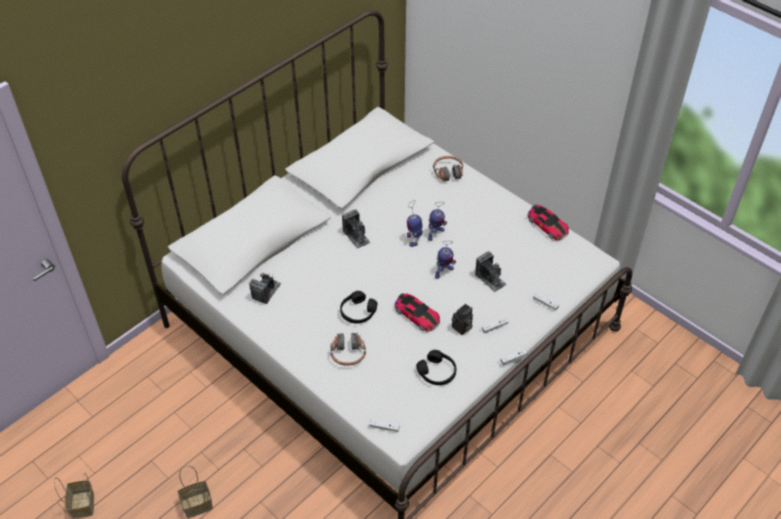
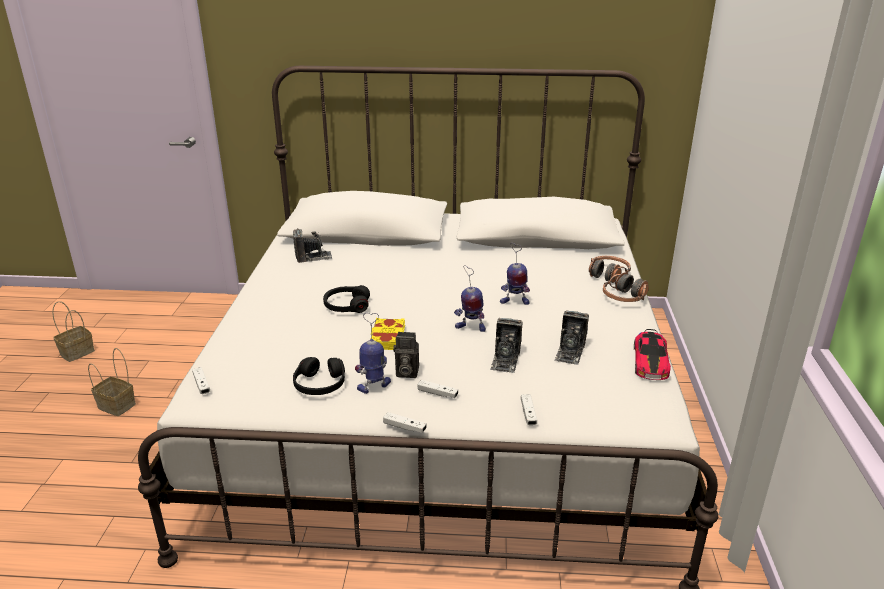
camera: 50 degrees right, 20 degrees down
(348, 354) = (284, 323): headphones -> headphones (624, 298)
(356, 236) = (443, 267): camera -> camera (570, 351)
(414, 238) = (489, 294): toy robot -> toy robot (375, 386)
(417, 315) = (387, 338): toy car -> yellow book

